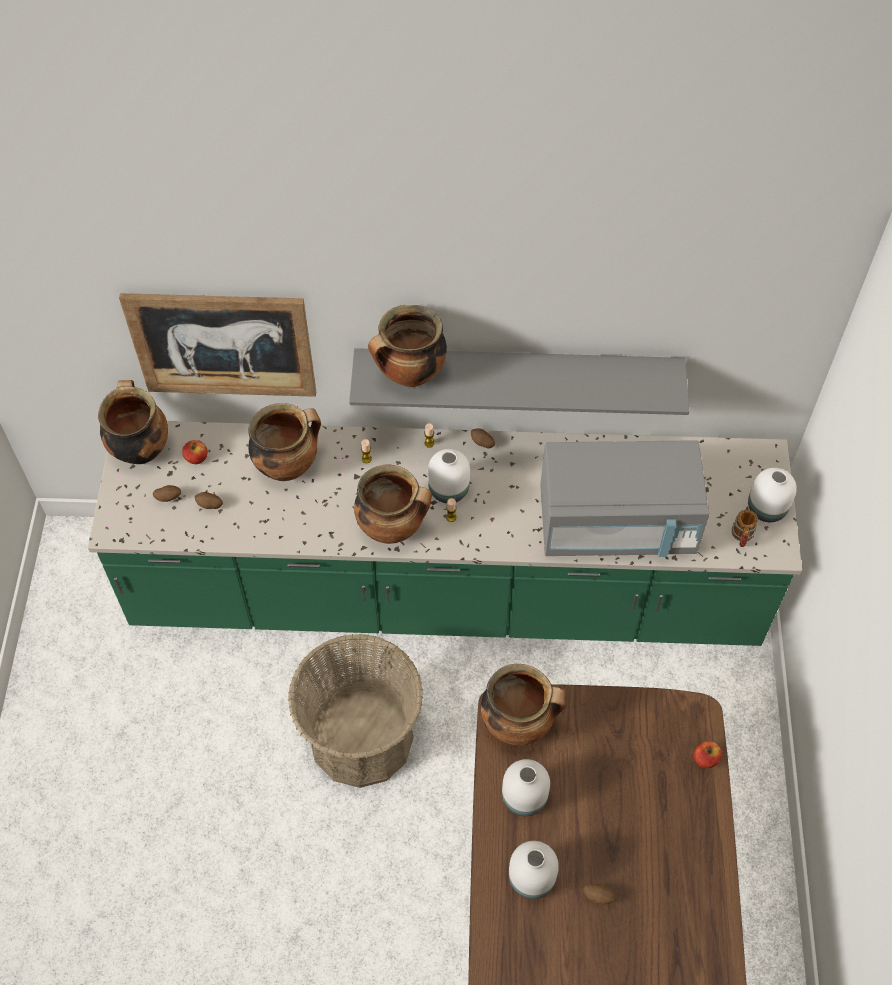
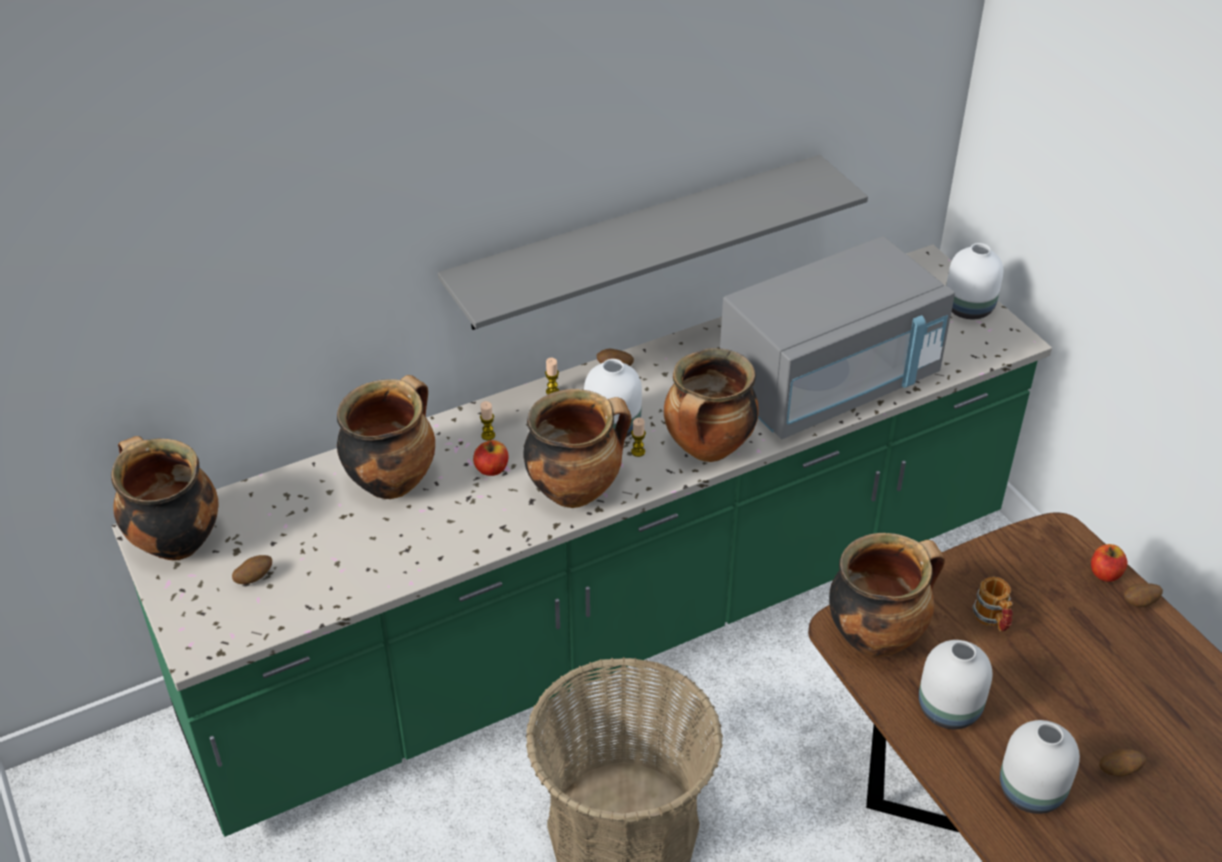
camera: 30 degrees left, 15 degrees down
(196, 458) = (262, 520): apple -> apple (492, 469)
(210, 505) = (319, 563): potato -> potato (1140, 603)
(222, 344) = (261, 326): picture -> none
(409, 375) = (528, 273): cooking pot -> cooking pot (708, 449)
(742, 536) = (967, 342): mug -> mug (992, 619)

